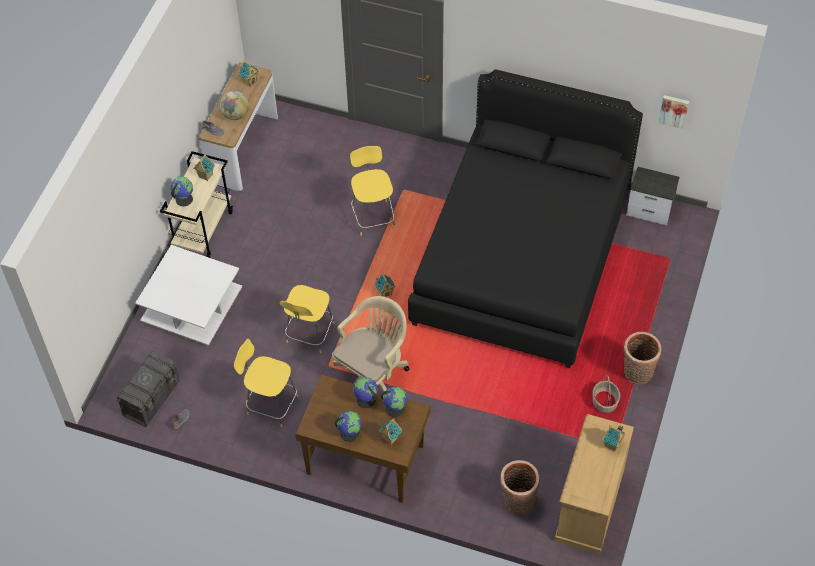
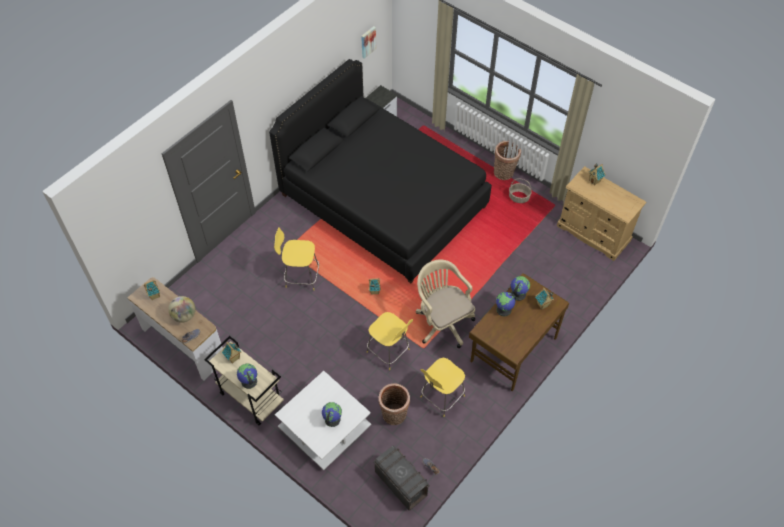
camera: 70 degrees left, 0 degrees up
(350, 433) = (528, 328): globe -> globe (332, 419)
(517, 502) = (578, 270): basket -> basket (394, 416)

